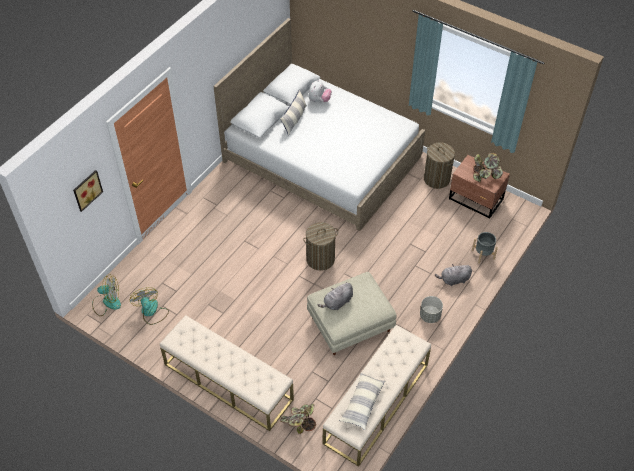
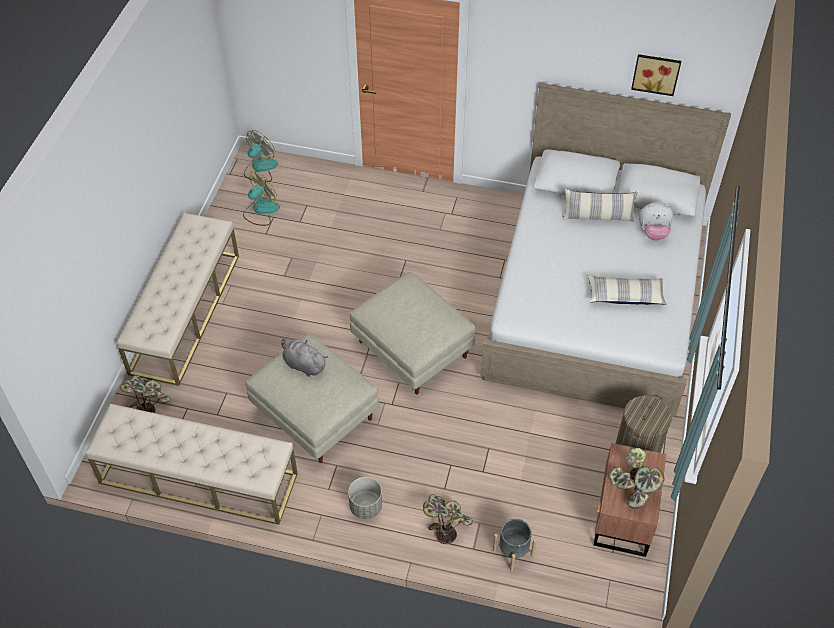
camera: 70 degrees right, 0 degrees up
(86, 189) = (292, 30): picture -> picture (656, 73)
(107, 302) = (260, 168): fan -> fan turned 120 degrees counterclockwise
(320, 259) = (411, 349): laundry basket -> beige ottoman
(362, 403) = (149, 436): pillow -> pillow (625, 295)
(454, 280) = (445, 522): grey plush toy -> potted plant

